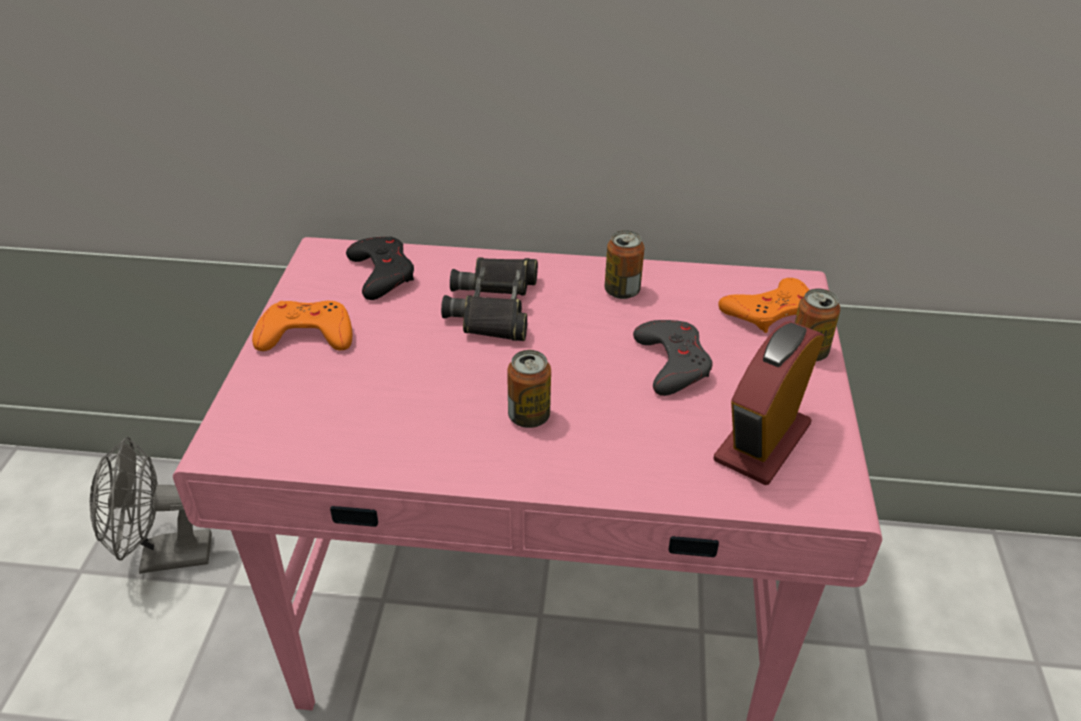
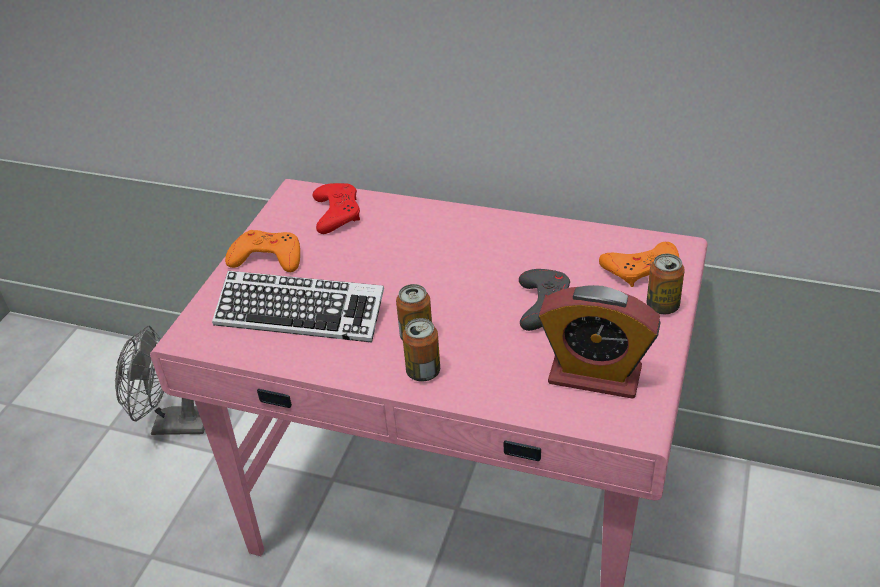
camera: 15 degrees right, 0 degrees up
(370, 402) = (300, 314): none -> keyboard
(382, 273) = (337, 213): black game controller -> red game controller
(494, 307) = (416, 247): black binoculars -> none
(622, 291) = (524, 242): can -> can (423, 372)
(762, 442) = (594, 375): alarm clock -> alarm clock turned 120 degrees counterclockwise

